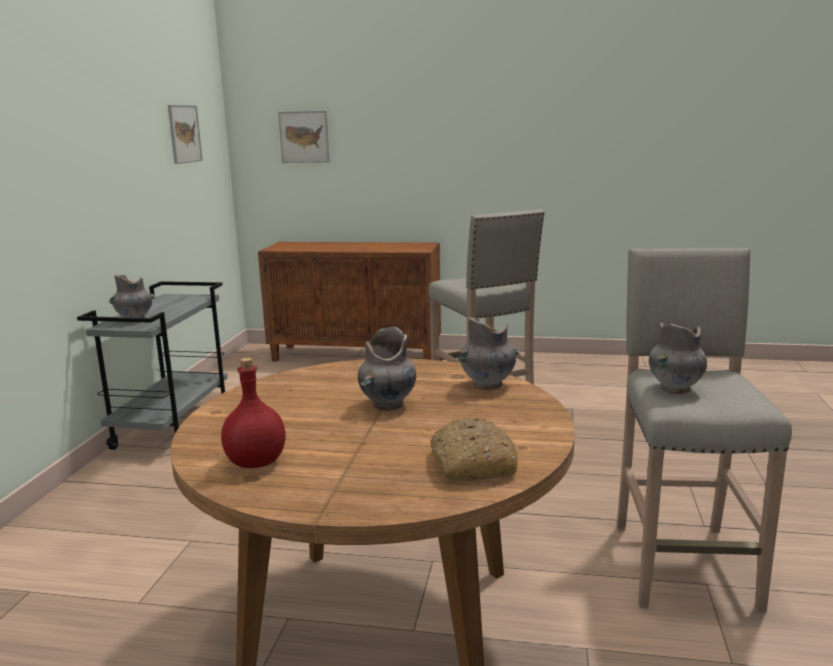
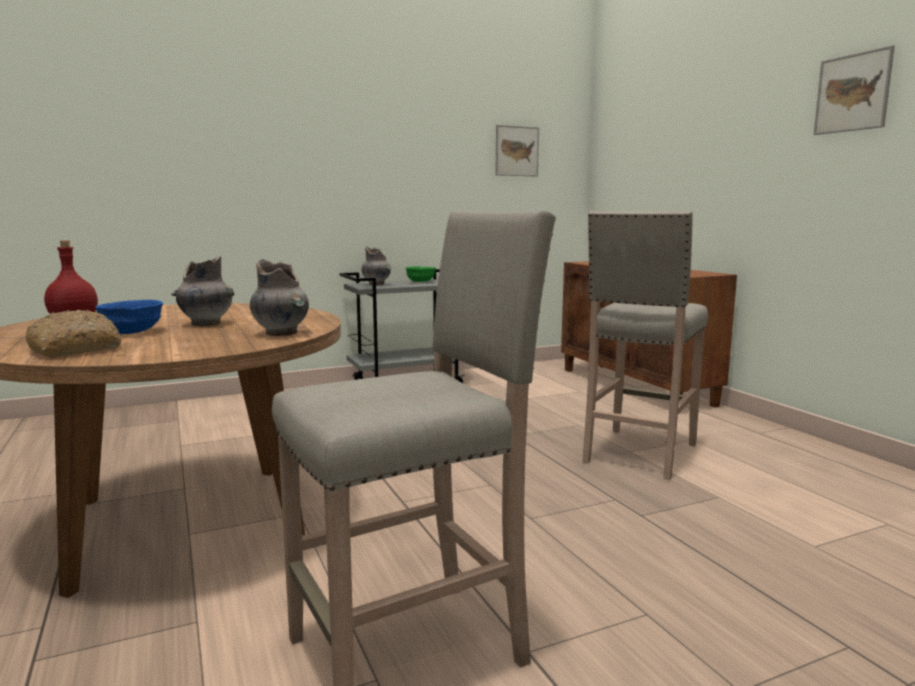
camera: 55 degrees right, 5 degrees down
(161, 304) = (420, 282): none -> green bowl
(304, 137) = (639, 155): picture -> picture (852, 93)
(394, 437) = (132, 332): none -> blue bowl
(675, 389) = (373, 385): grey vase -> none

